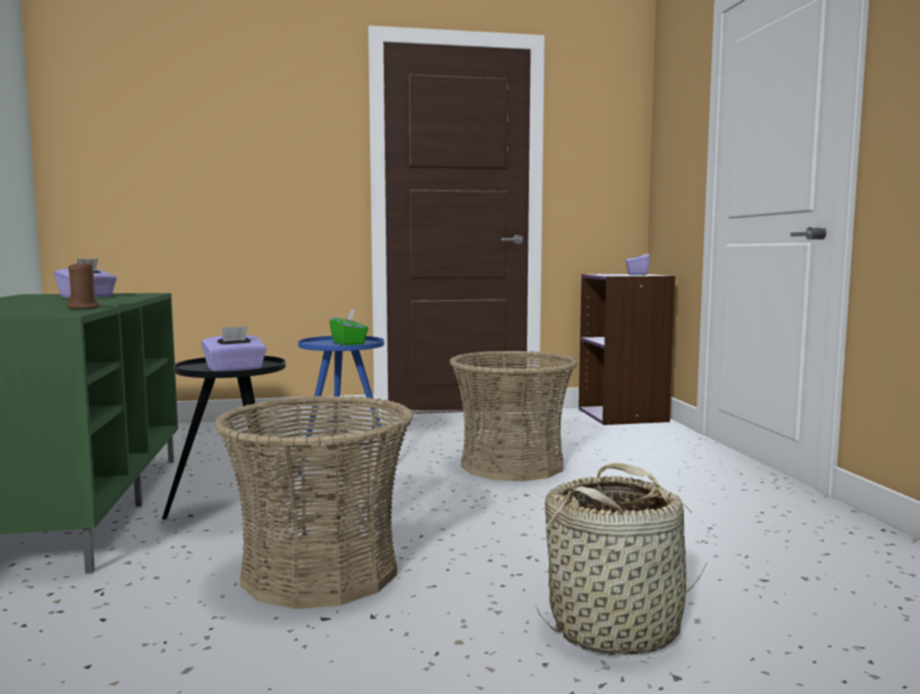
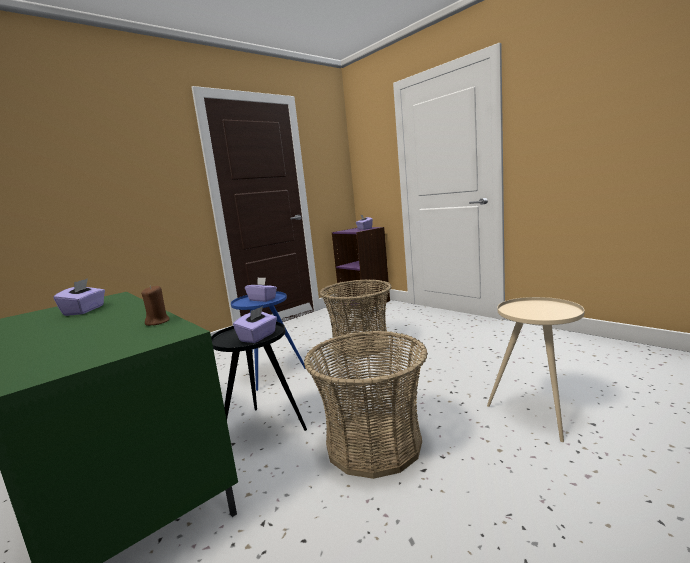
camera: 30 degrees left, 5 degrees up
(349, 343) = (262, 299): green tissue box -> purple tissue box
(616, 626) = (538, 411): basket -> beige side table

